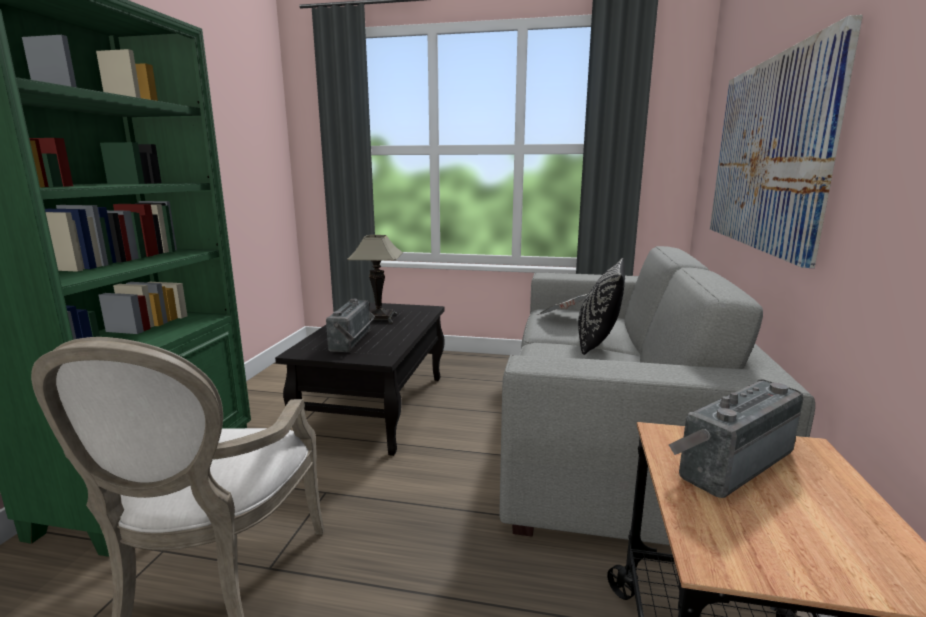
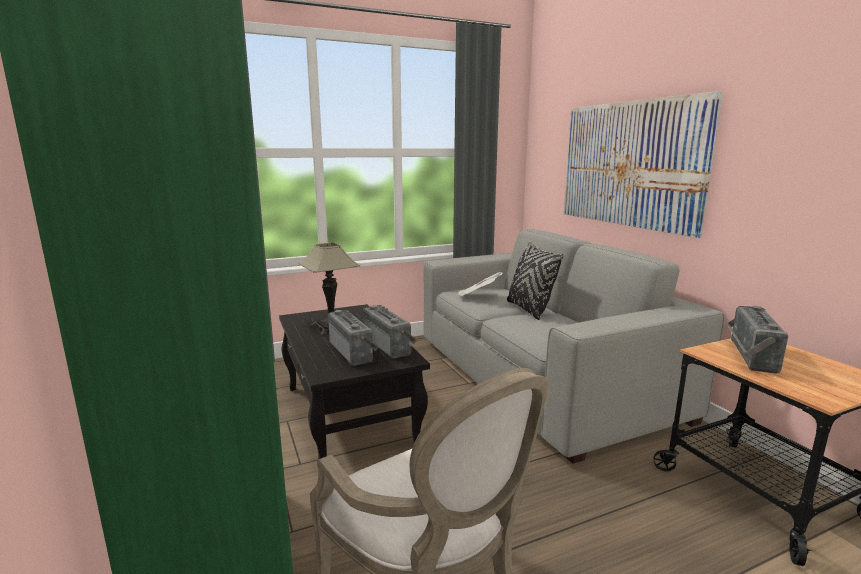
camera: 35 degrees left, 0 degrees up
(391, 343) = (390, 345): none -> radio

